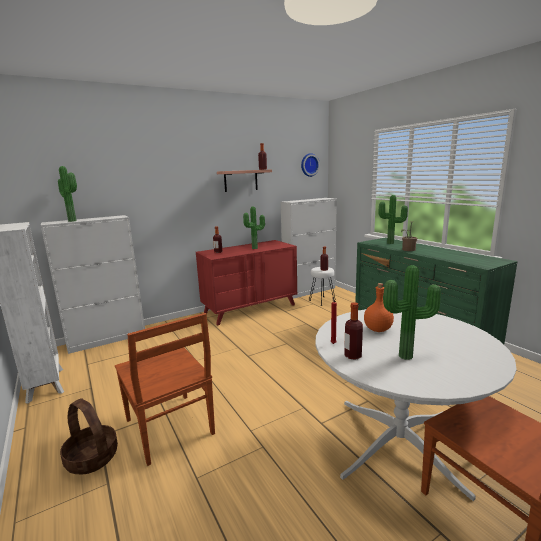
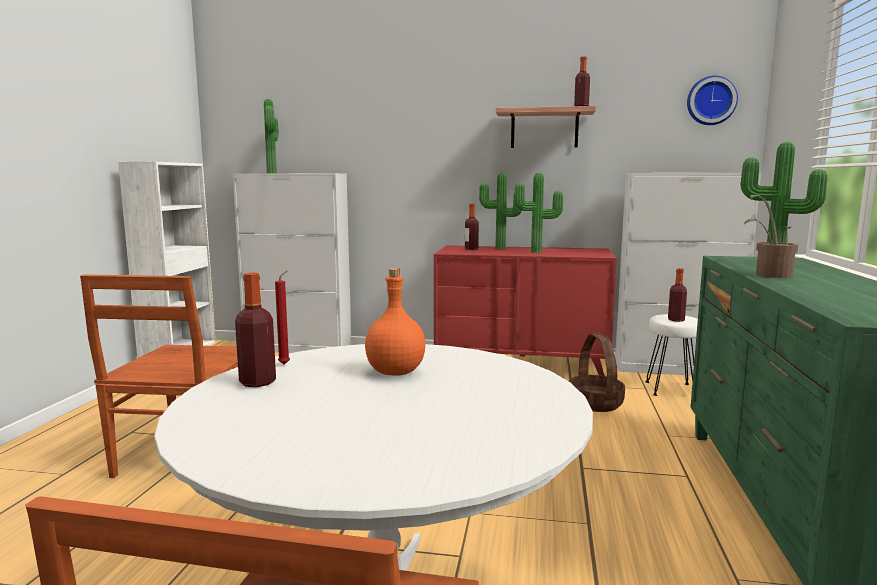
camera: 40 degrees right, 5 degrees down
(92, 458) = (94, 447): basket -> basket (596, 403)
(407, 357) = (311, 412): potted plant -> potted plant (500, 248)

